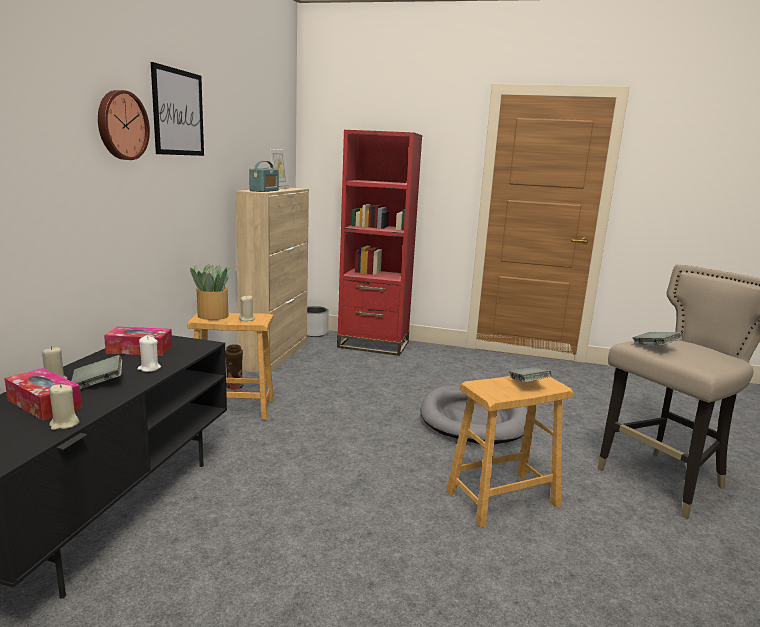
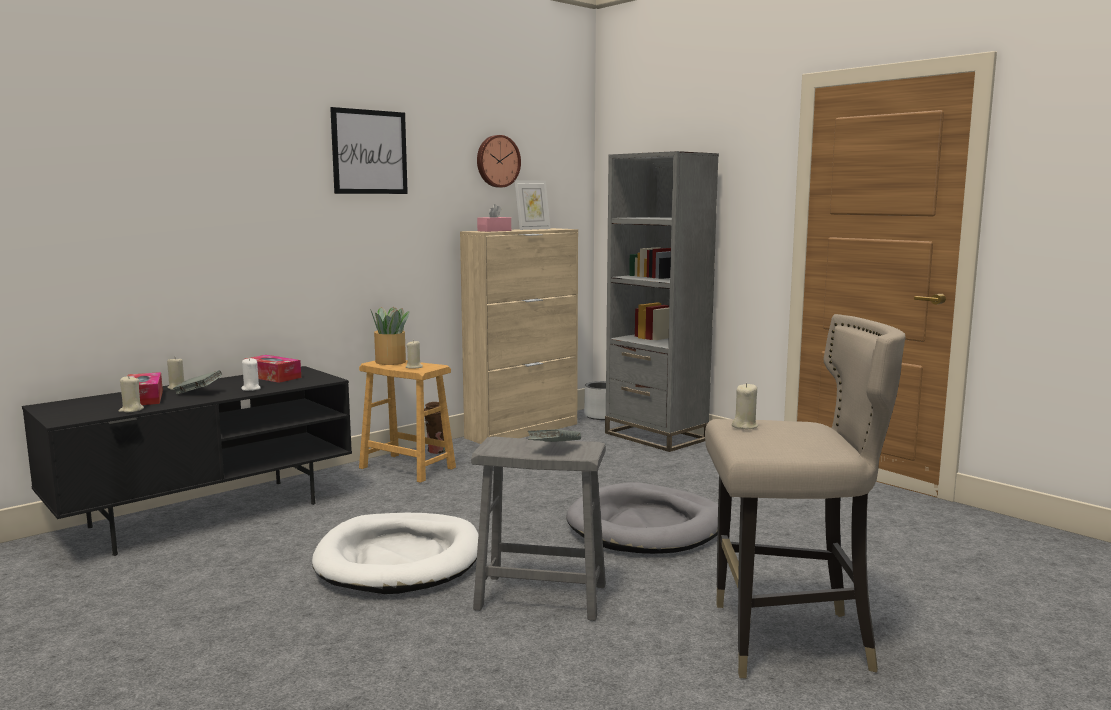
camera: 35 degrees right, 5 degrees down
(121, 125) = (288, 168): wall clock -> wall clock (497, 161)
(264, 191) = (494, 231): radio -> pink tissue box
(360, 500) = (400, 559): none -> white dog bed
(373, 344) = (655, 436): red bookcase -> grey bookcase
(502, 498) = (541, 596): brown stool -> grey stool
(655, 348) = (744, 426): grey book -> beige candle

